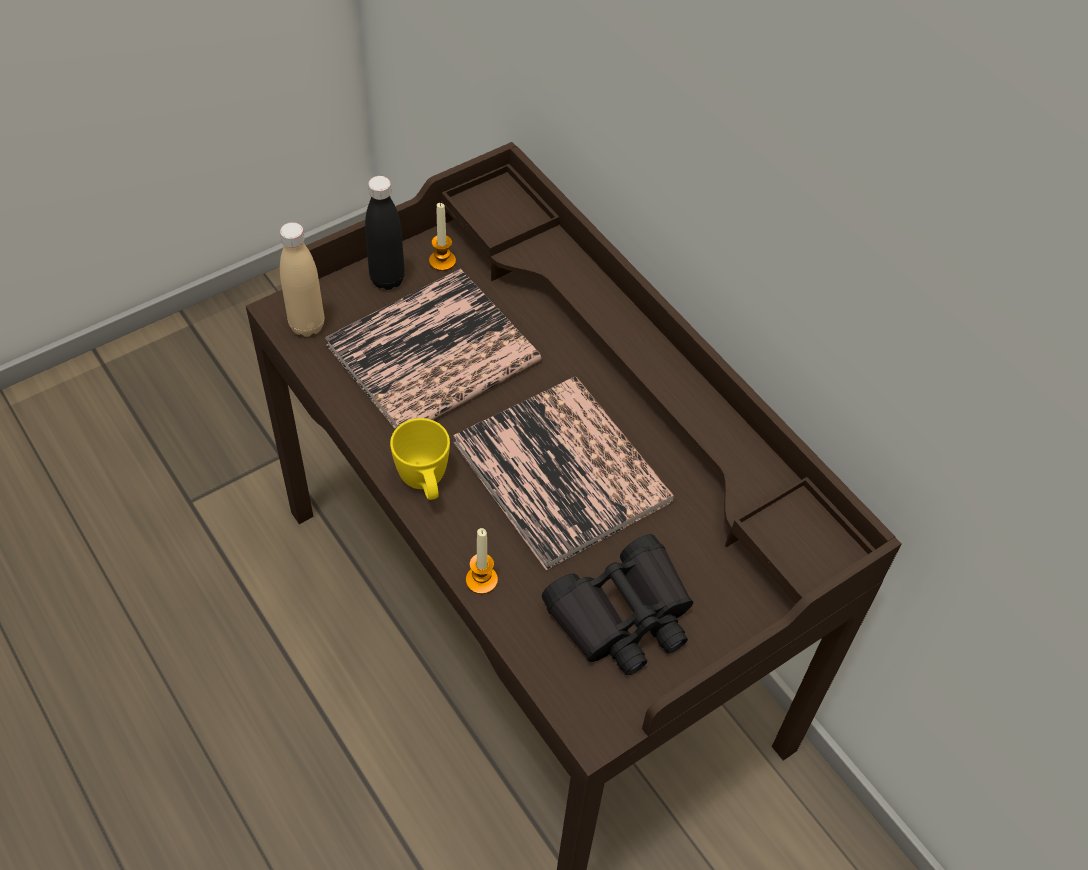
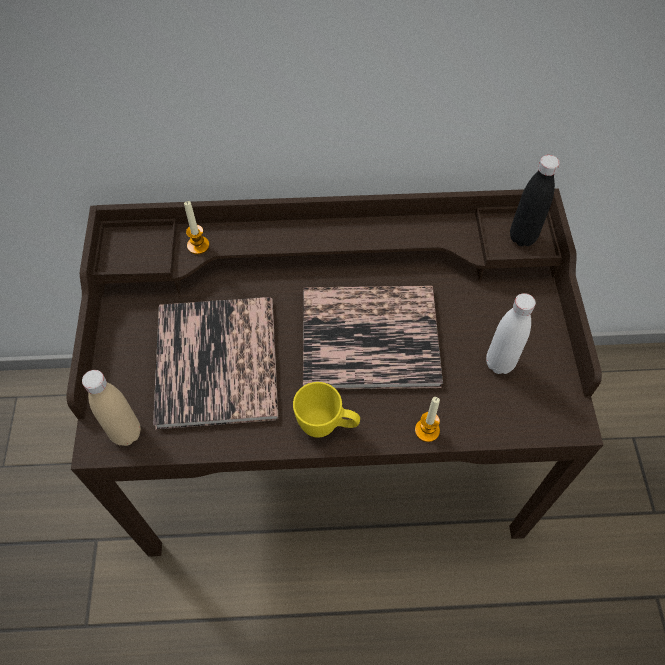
camera: 55 degrees left, 5 degrees up
(387, 279) = (125, 357): black bottle -> black bottle (522, 237)
(442, 261) = (137, 313): candle -> candle (198, 245)
(622, 616) = (499, 363): black binoculars -> white bottle

